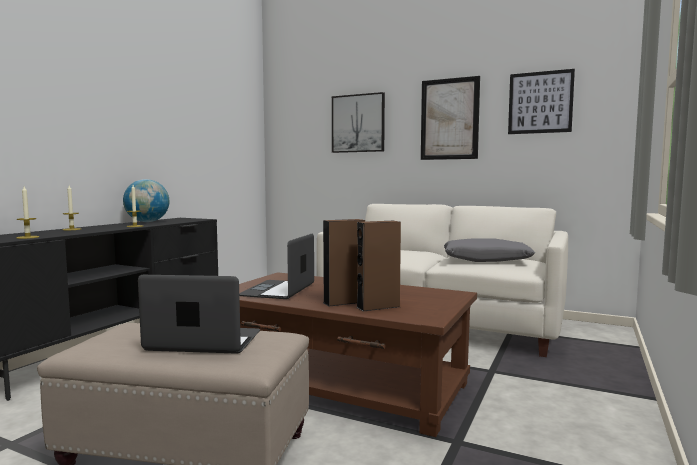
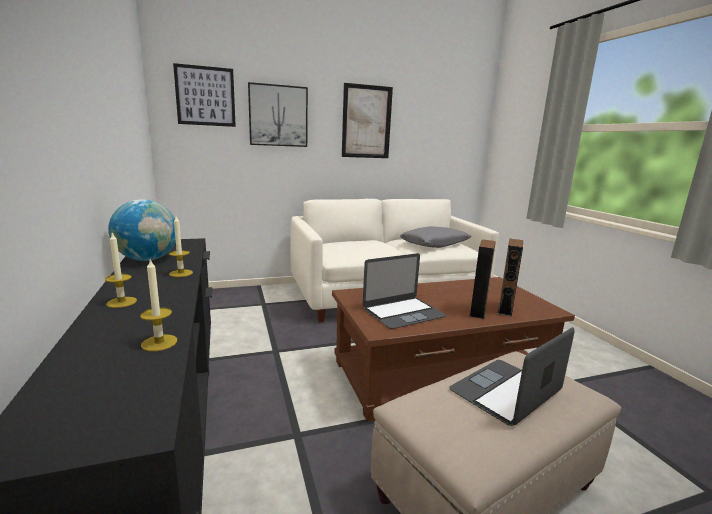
camera: 45 degrees left, 10 degrees up
(278, 290) = (403, 312): laptop -> laptop turned 90 degrees counterclockwise
(540, 102) = (432, 116): picture -> picture (205, 96)

